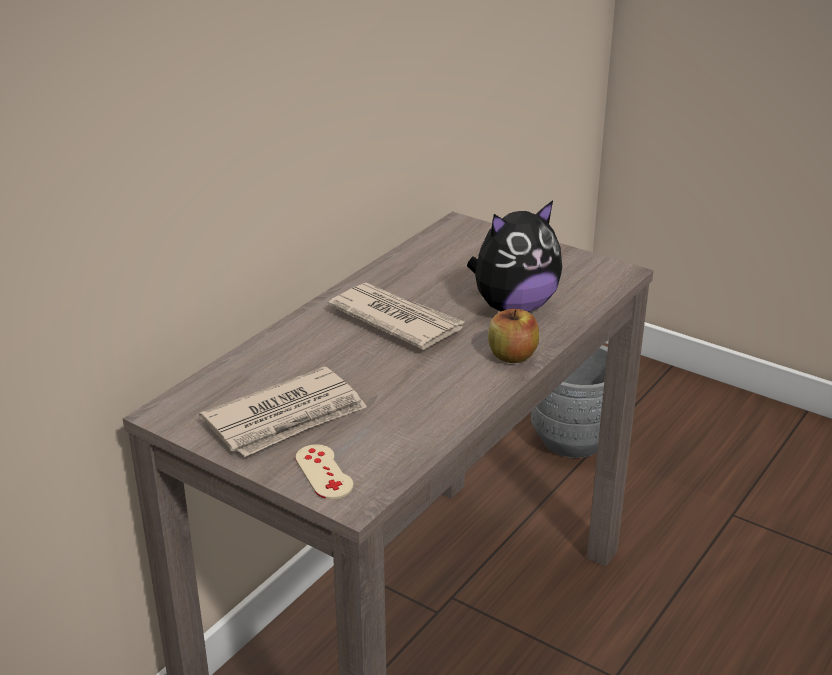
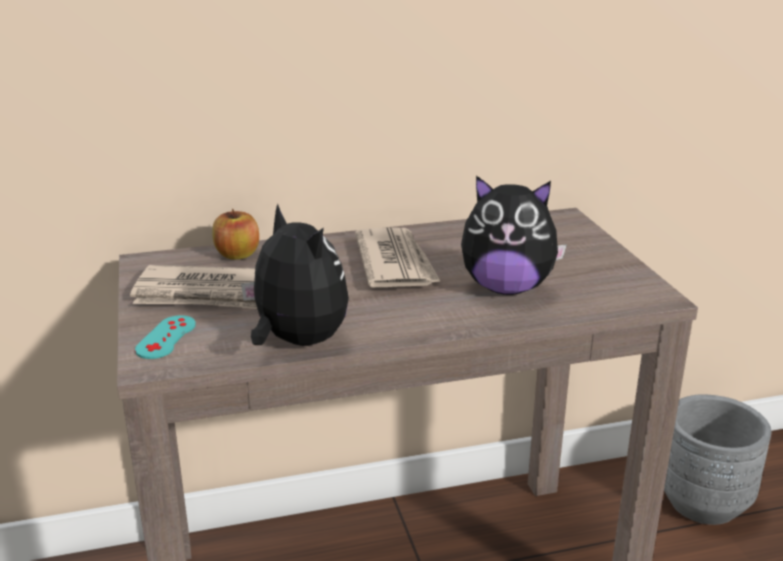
camera: 40 degrees right, 5 degrees down
(324, 472) = (166, 337): beige game controller -> turquoise game controller
(435, 424) = (296, 341): none -> plush toy
(512, 356) = (442, 321): apple -> apple (237, 254)

